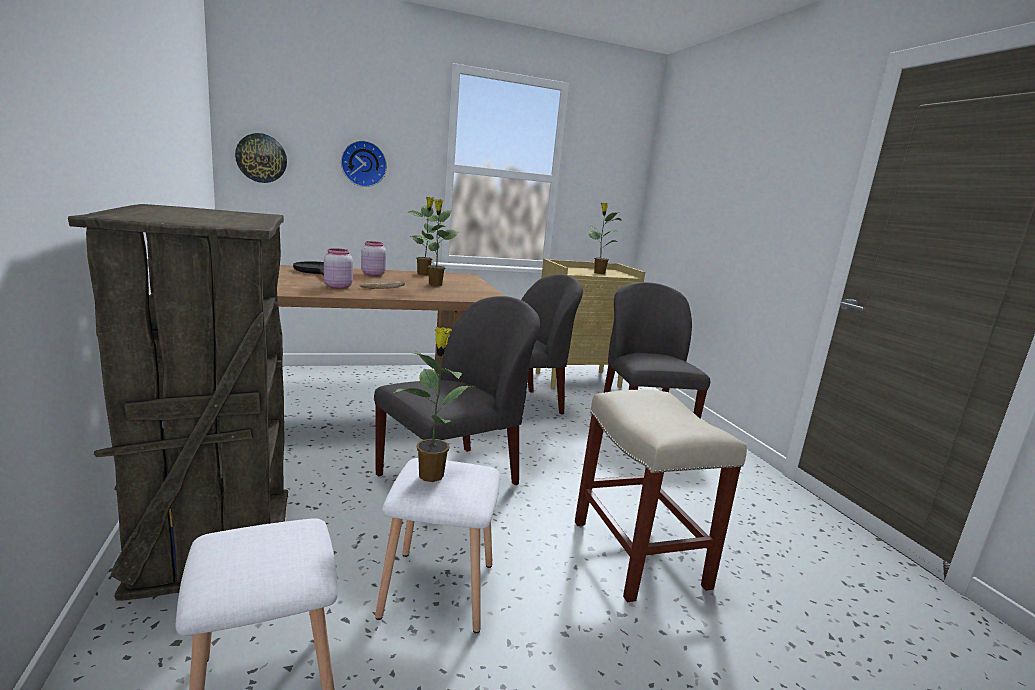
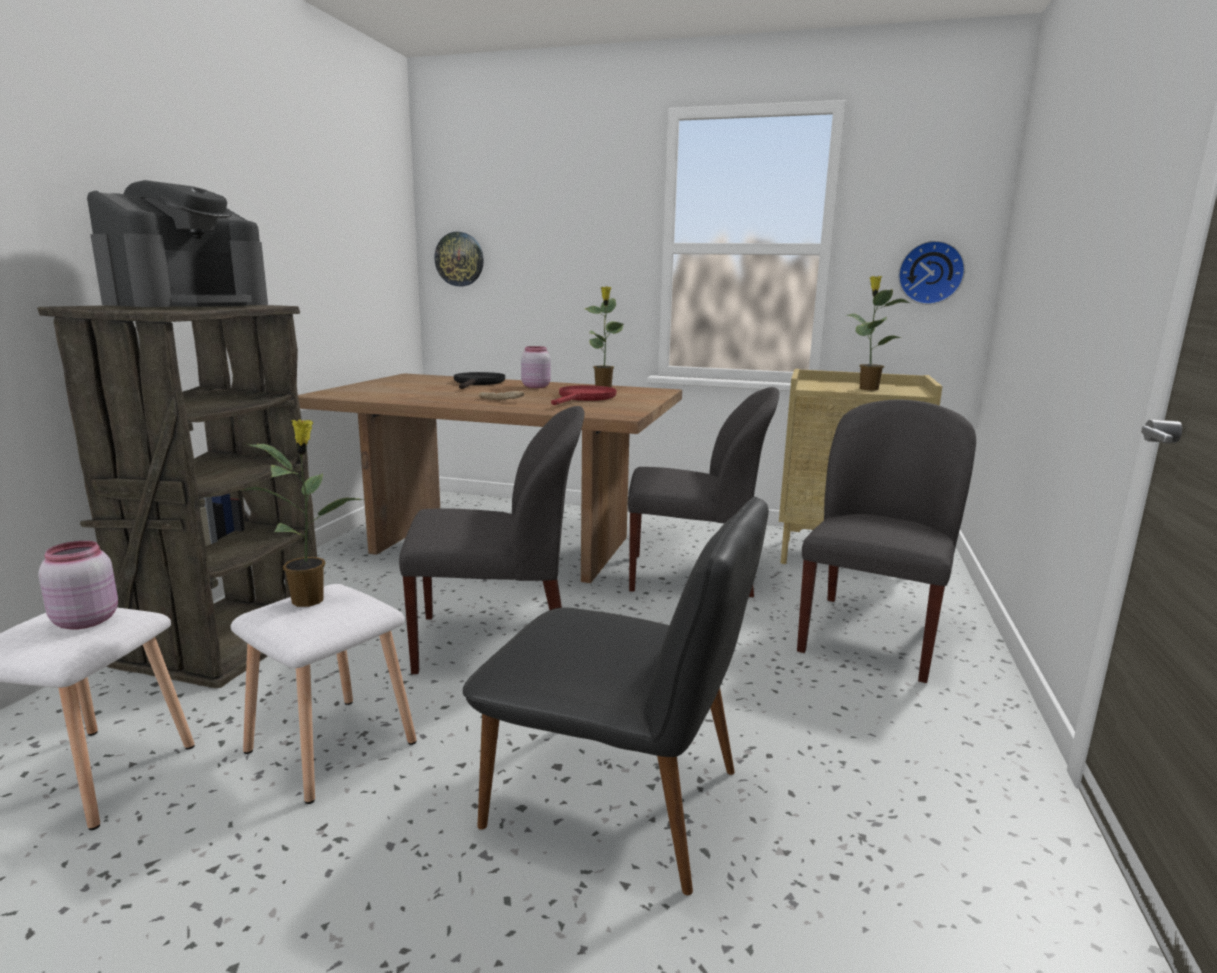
camera: 35 degrees right, 0 degrees up
(200, 213) = (189, 304): none -> coffee machine
(337, 287) = (455, 396): pink jar -> pink jar (85, 620)
(363, 164) = (563, 254): wall clock -> wall clock (930, 272)
(435, 284) = (584, 398): potted plant -> red frying pan
(640, 555) = (614, 798): beige stool -> black chair

